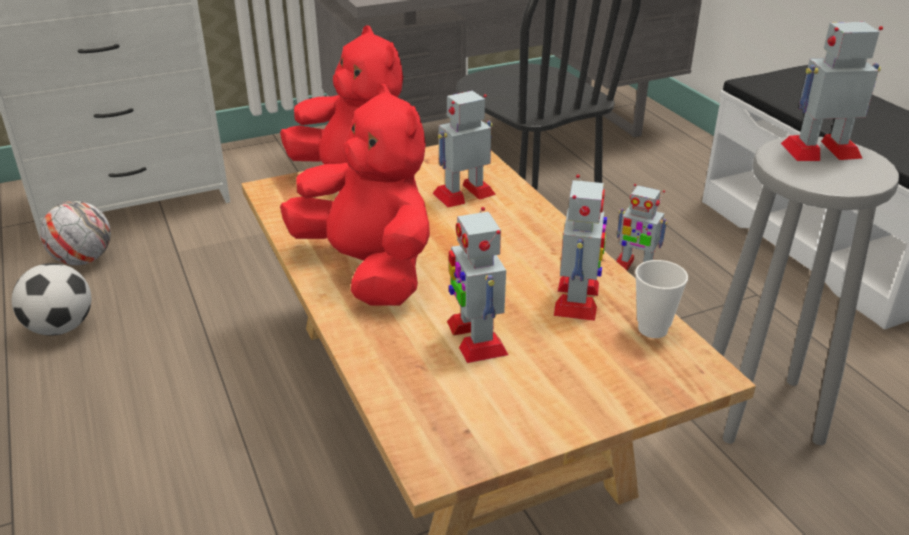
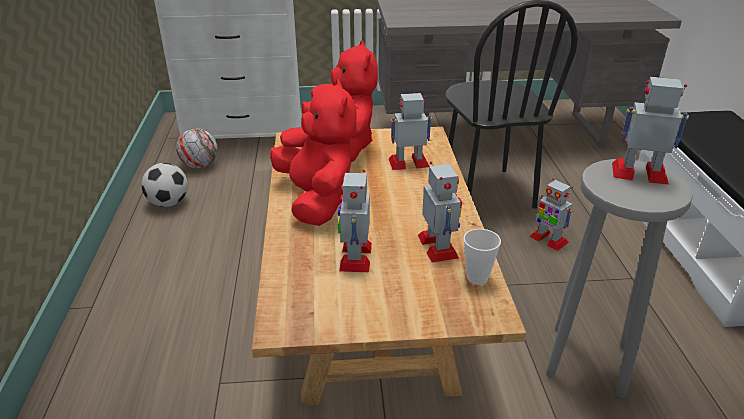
camera: 20 degrees right, 0 degrees up
(577, 299) = (438, 247): toy robot -> toy robot turned 45 degrees counterclockwise

